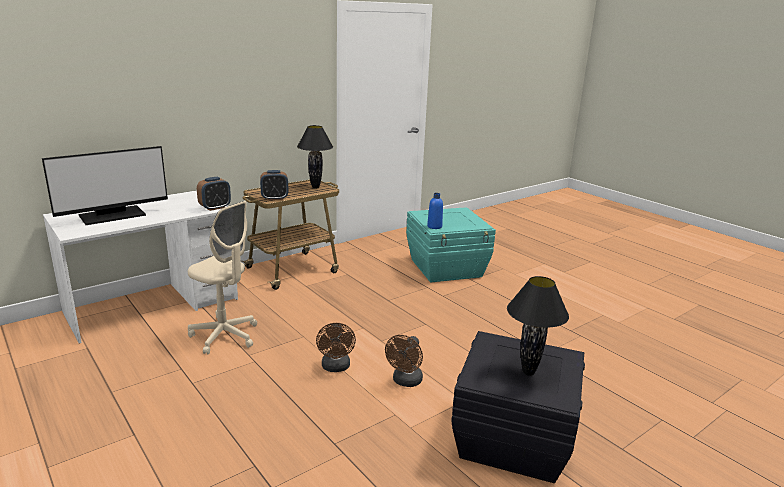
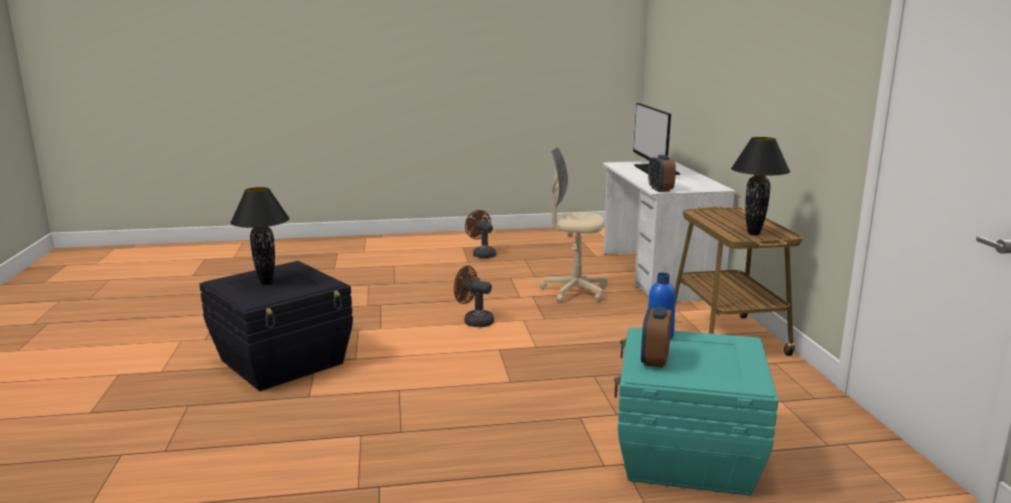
camera: 120 degrees right, 5 degrees down
(224, 336) = (575, 292): beige office chair -> beige office chair turned 45 degrees clockwise
(274, 198) = (702, 213): alarm clock -> alarm clock (654, 360)
(405, 382) = (416, 343): brown fan -> brown fan (482, 254)

